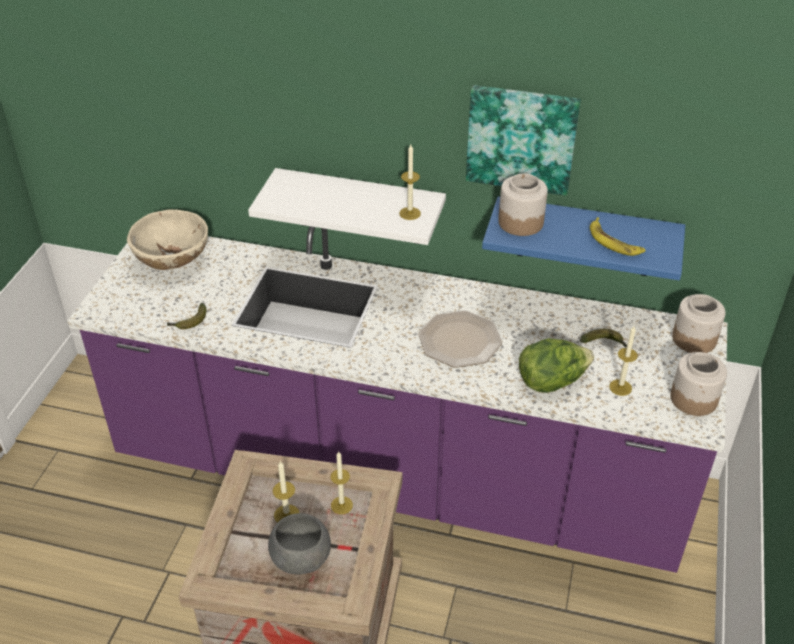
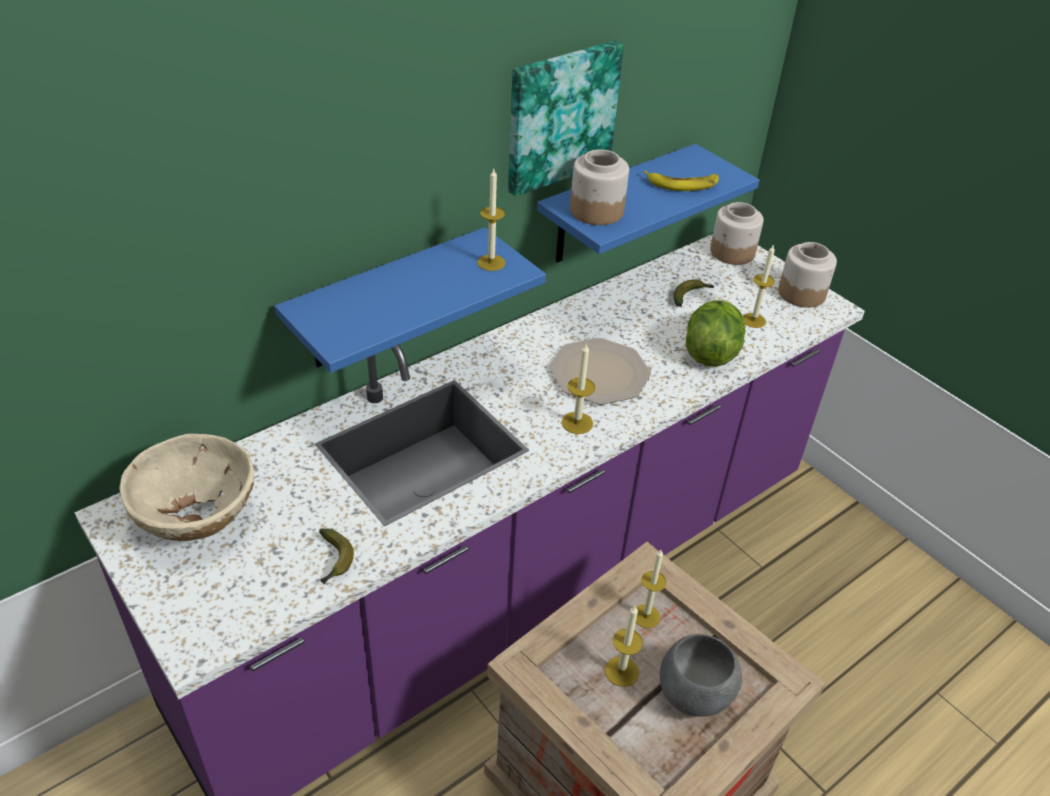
camera: 55 degrees left, 0 degrees up
(360, 207) = (388, 300): white shelf -> blue shelf
(399, 354) = (577, 423): none -> candle

